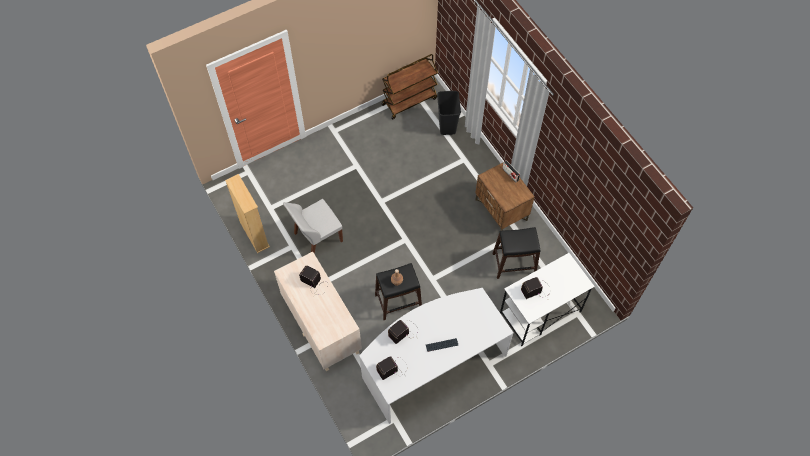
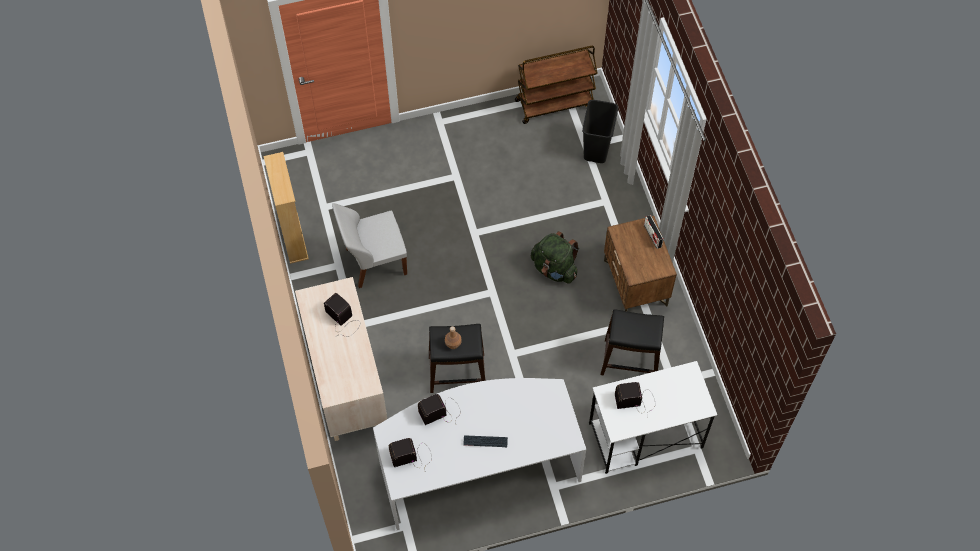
camera: 15 degrees right, 0 degrees up
(443, 213) = (554, 268): none -> green backpack

